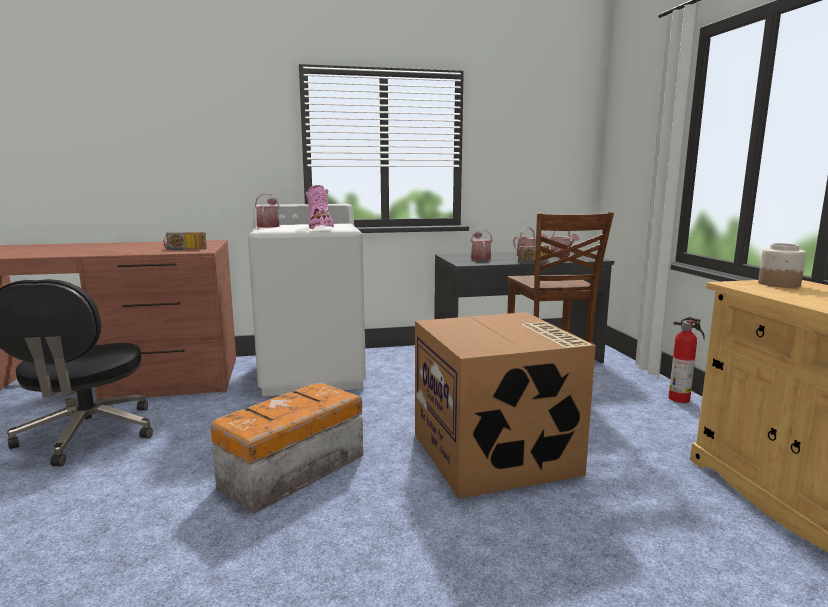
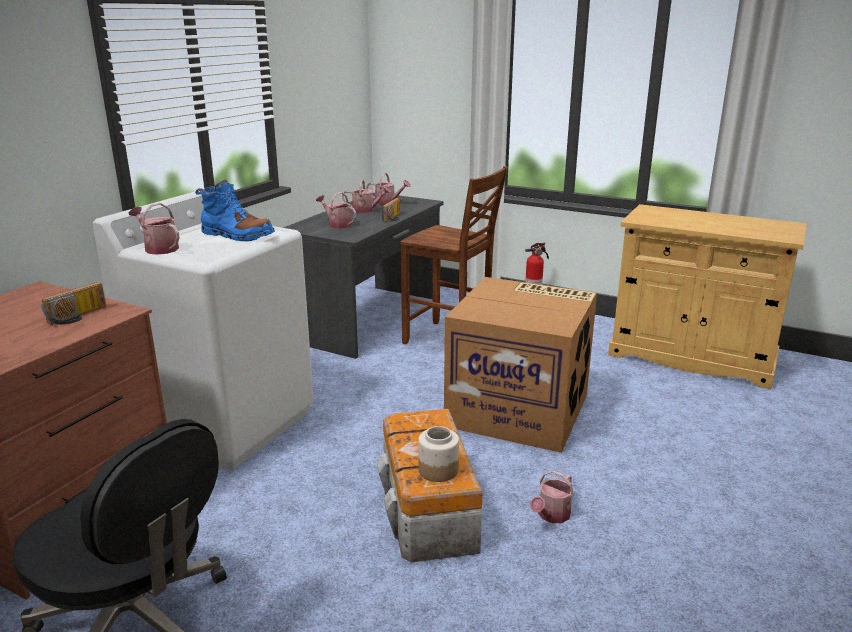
camera: 50 degrees left, 10 degrees up
(320, 227) = (237, 235): pink boot -> blue boot
(347, 529) = (551, 515): none -> watering can
(778, 284) = (651, 213): jar -> jar (437, 470)

